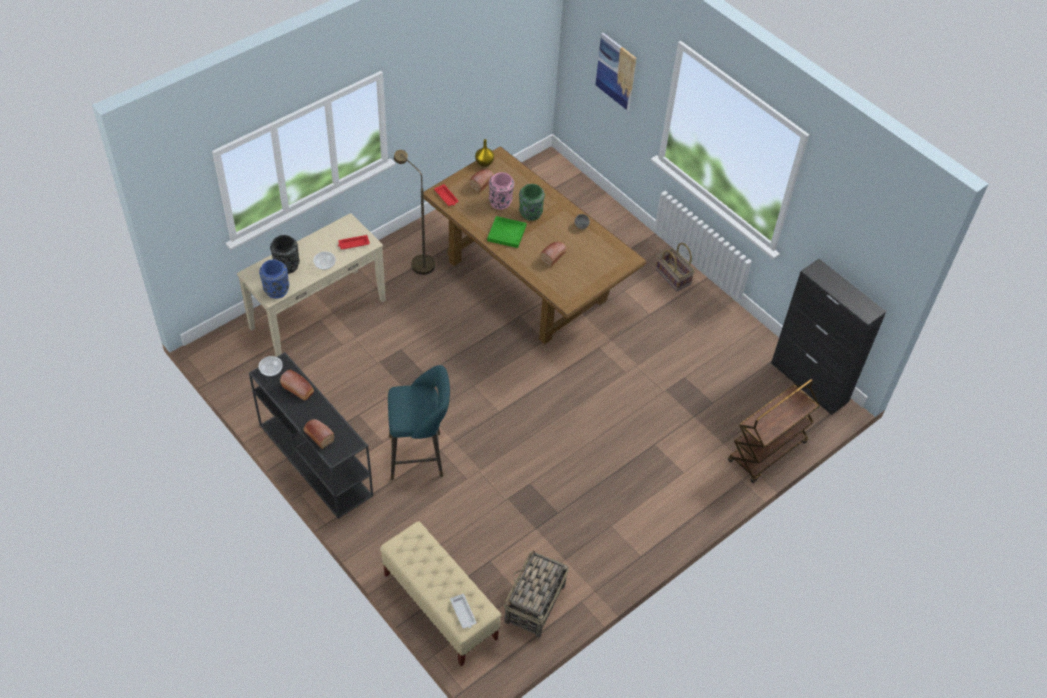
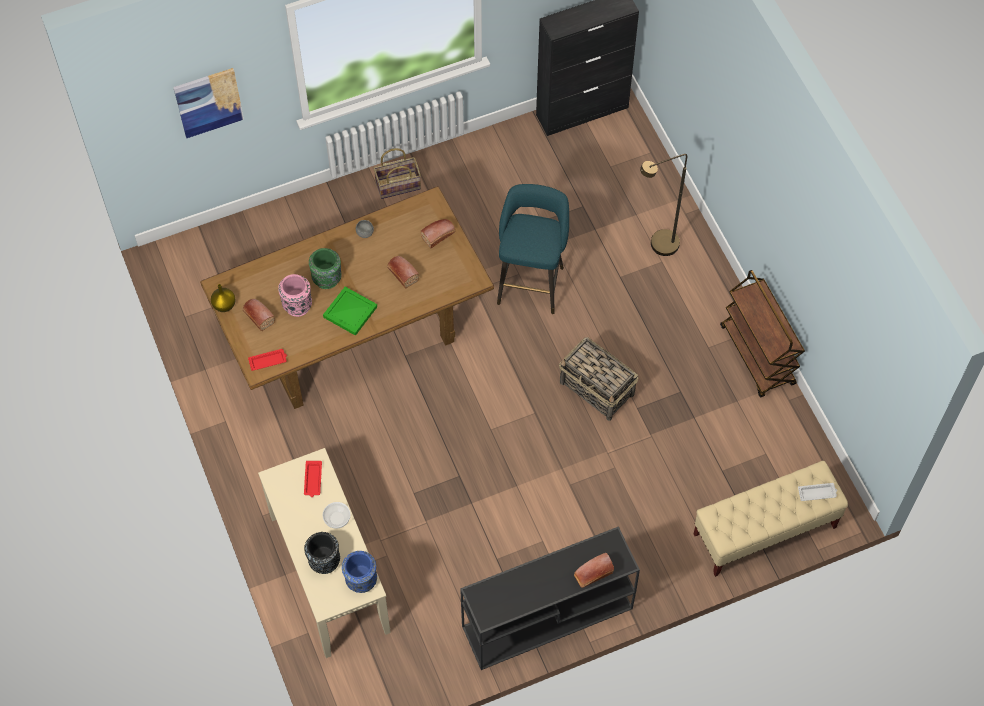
camera: 70 degrees left, 10 degrees up
(271, 370) = (484, 607): bowl -> none
(298, 390) = (521, 583): bread -> bread (439, 235)
(418, 262) = (283, 443): brown floor lamp -> brown floor lamp (657, 247)
(420, 455) = (571, 507): turquoise stool -> turquoise stool (531, 281)
(534, 604) = (782, 443): basket -> basket (597, 389)
(767, 452) = (658, 180): brown cart -> brown cart (758, 356)

